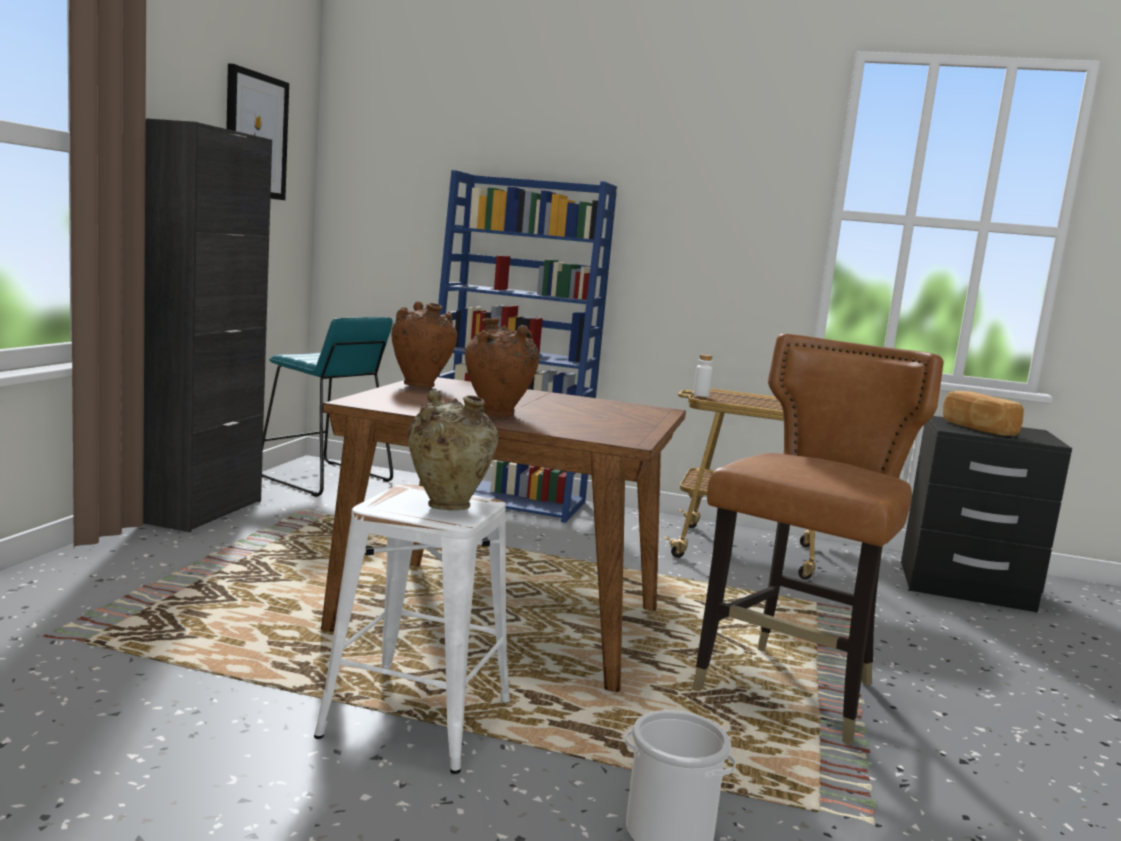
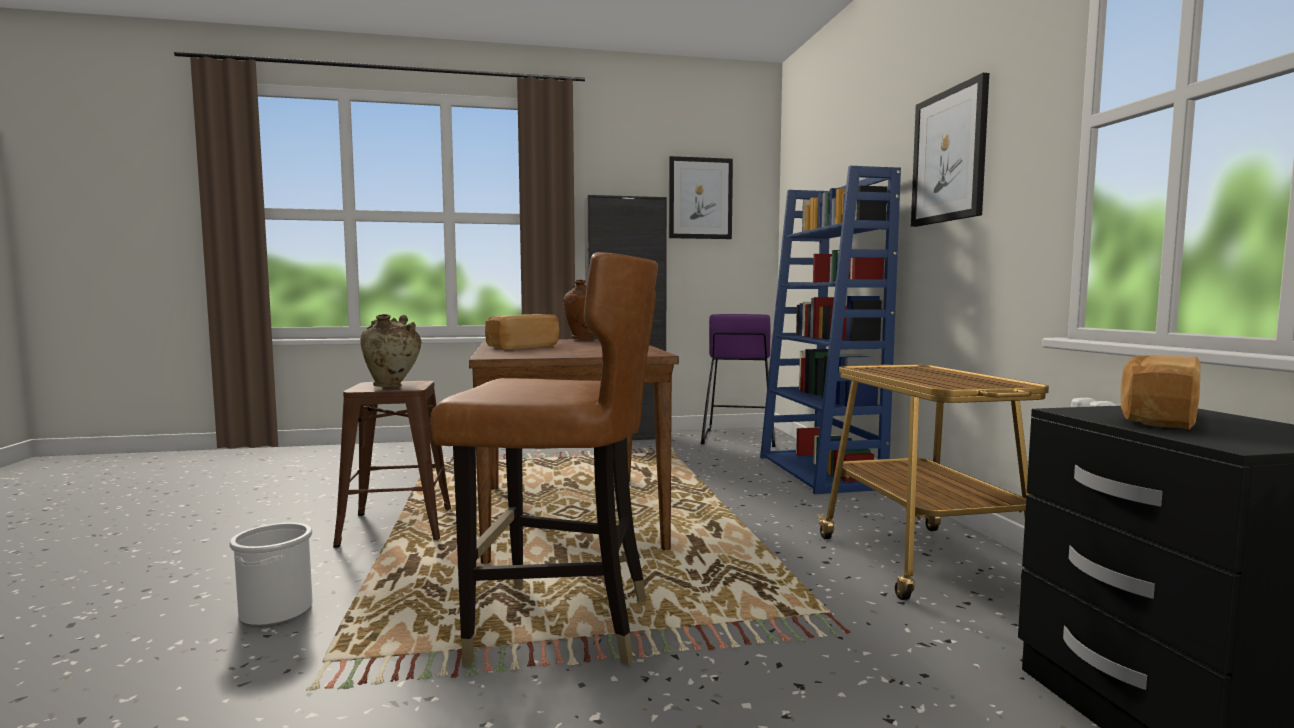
camera: 65 degrees right, 5 degrees down
(323, 479) = (738, 438): turquoise stool -> purple stool
(416, 719) = (395, 526): white stool -> brown stool
(497, 414) = (521, 347): brown vase -> bread
(682, 194) = (949, 156): none -> picture
(701, 395) = (868, 366): white bottle -> none

